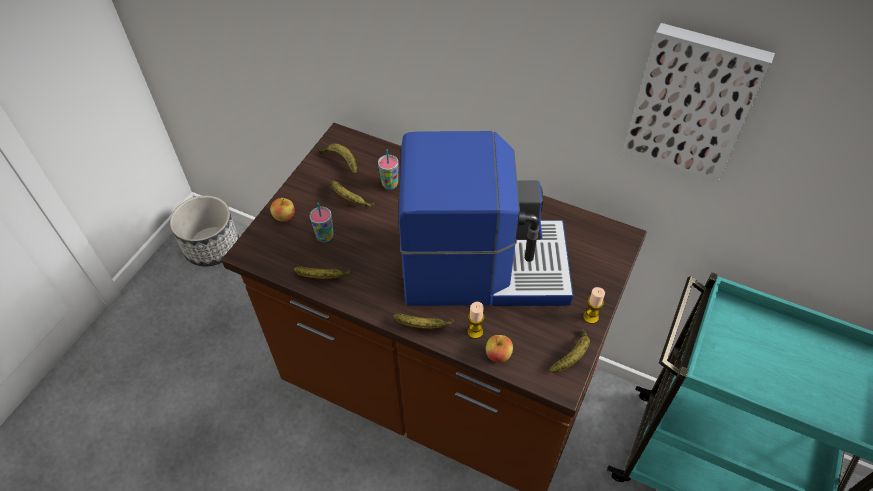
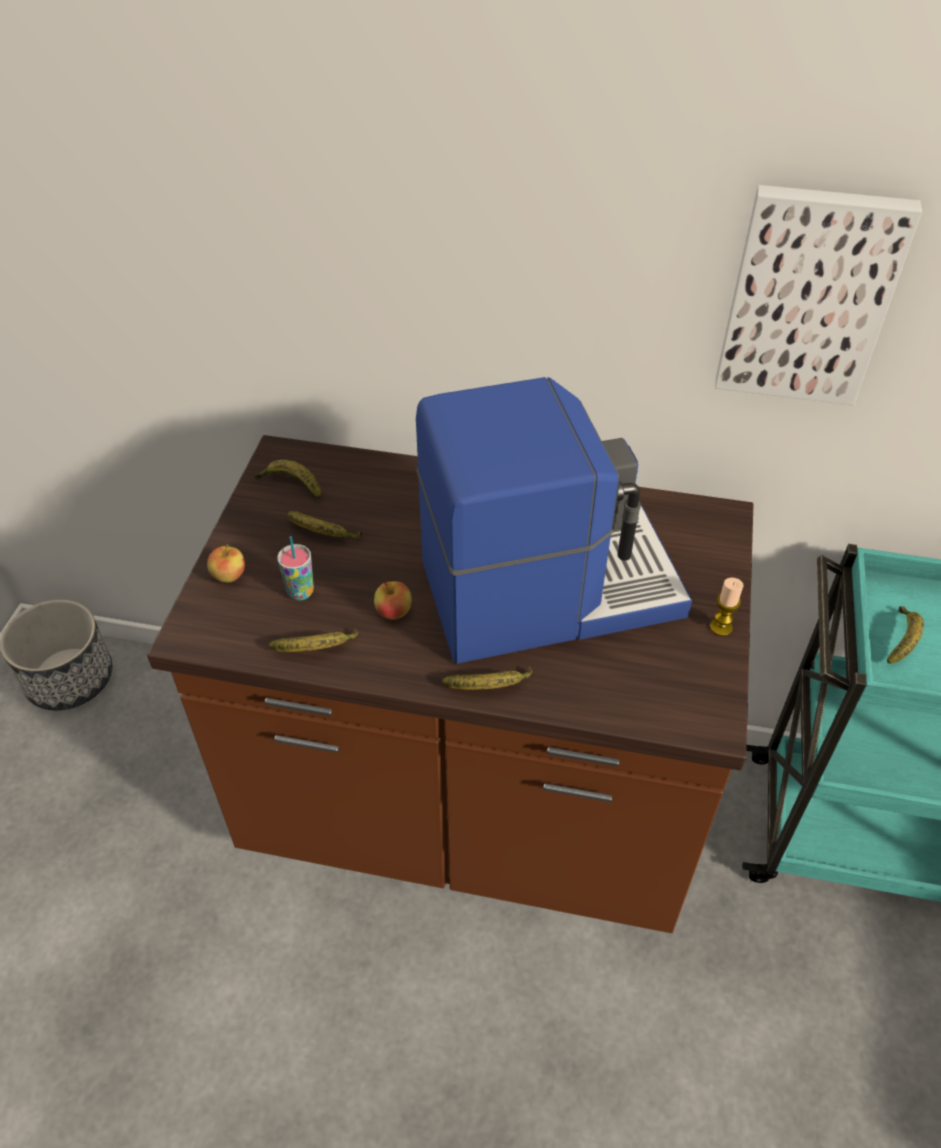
camera: 15 degrees left, 5 degrees down
(390, 184) = (375, 504): cup -> none
(475, 331) = (567, 680): candle -> none
(498, 355) = (611, 705): apple -> apple (393, 612)
(572, 356) = (715, 684): banana -> banana (902, 640)

